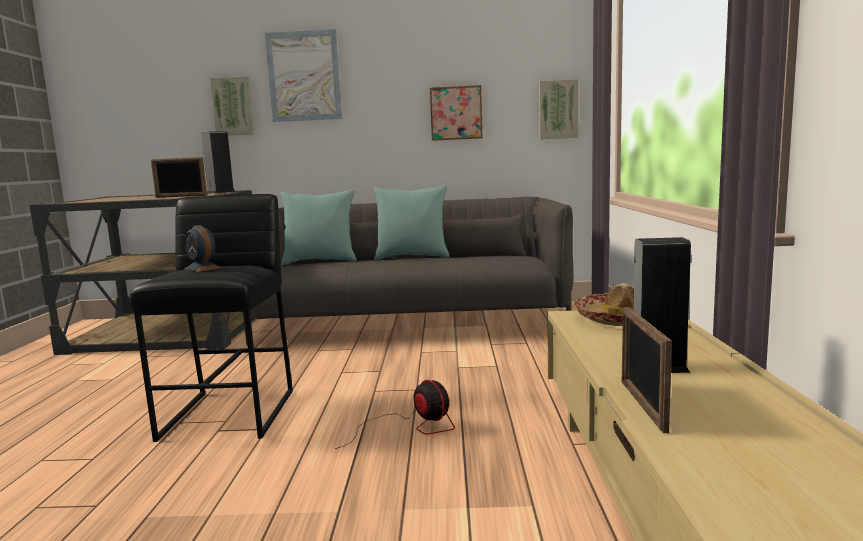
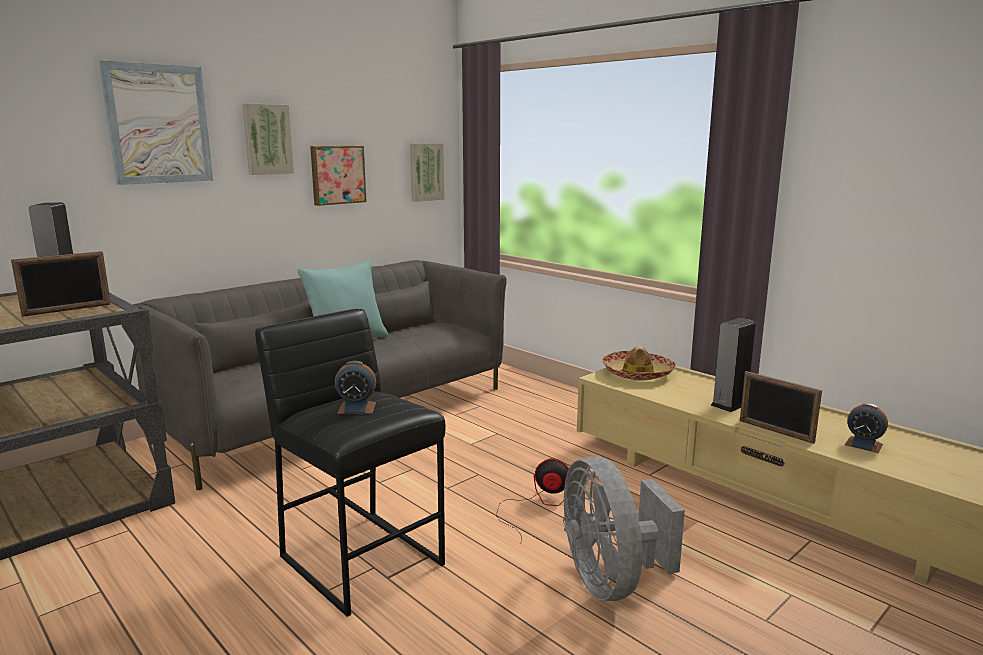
camera: 45 degrees left, 5 degrees up
(233, 106) = (51, 162): picture -> picture (267, 139)
(320, 261) = (249, 364): turquoise pillow -> none
(336, 510) = (611, 581): none -> grey fan
(752, 462) = (863, 444): none -> alarm clock

